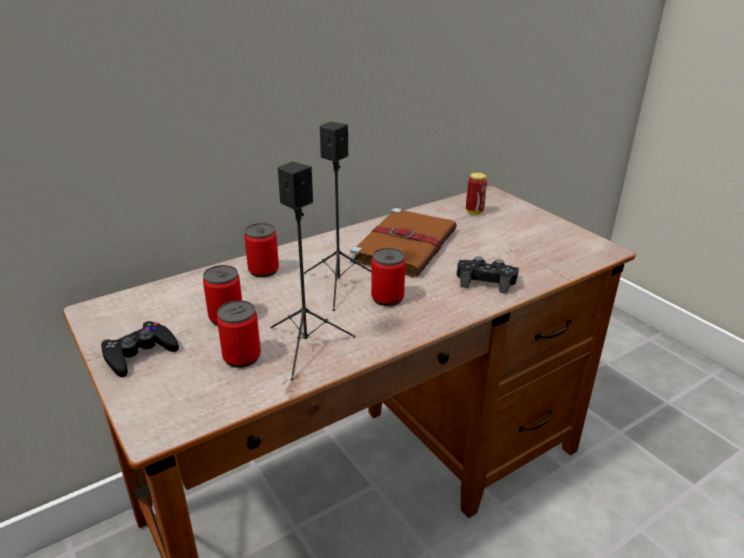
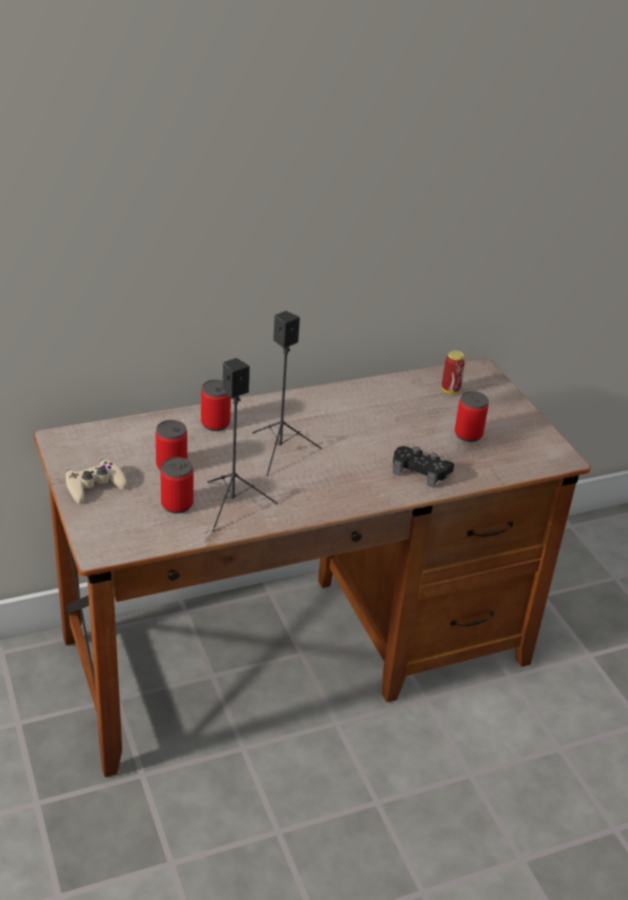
camera: 10 degrees right, 5 degrees up
(139, 354) = (94, 486): black game controller -> beige game controller
(387, 298) = (320, 472): can -> can (468, 434)
(405, 245) = (361, 418): brown book -> none

